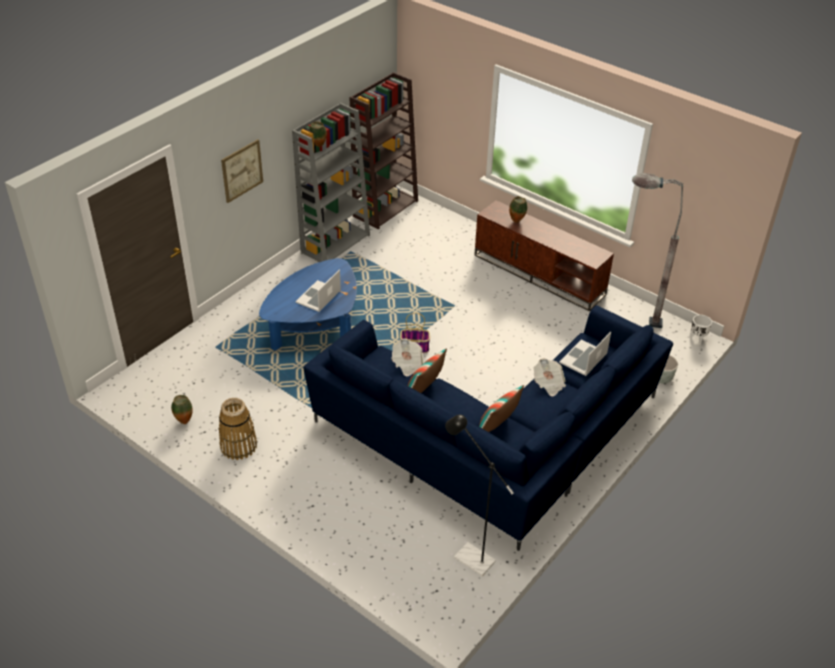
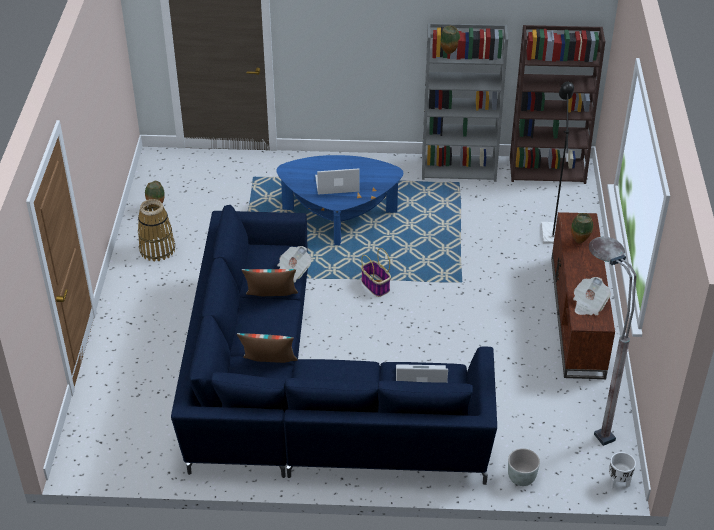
camera: 55 degrees right, 0 degrees up
(242, 170) = (354, 33): picture -> none
(468, 555) = (155, 444): black floor lamp -> black floor lamp (551, 229)
(548, 384) = (358, 371): newspaper -> newspaper (588, 304)

